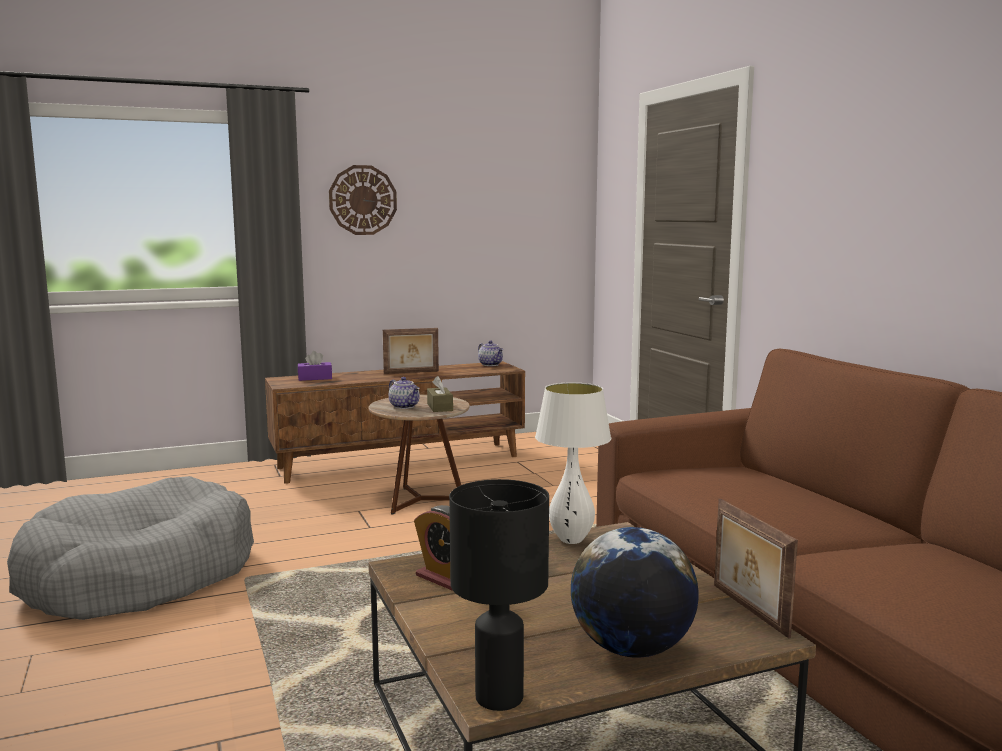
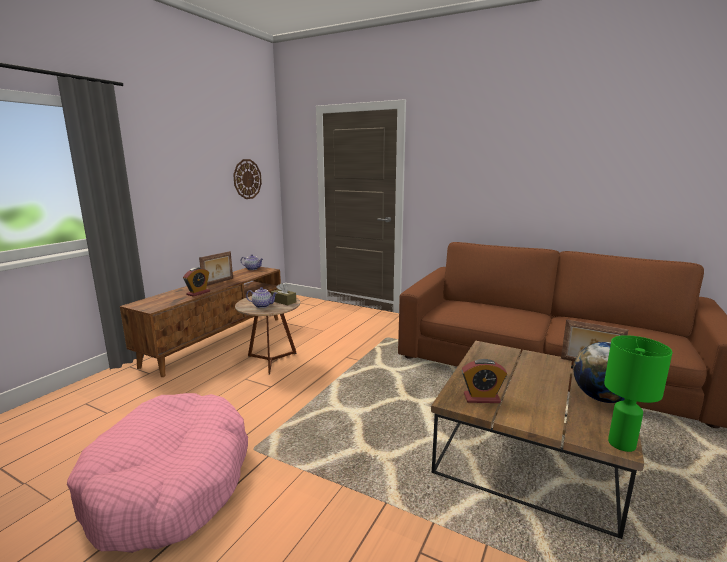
camera: 40 degrees left, 5 degrees up
(139, 575) = (170, 483): grey dog bed -> pink dog bed
(315, 378) = (161, 299): purple tissue box -> none
(363, 200) = (160, 168): wall clock -> wall clock (247, 179)
(363, 379) = (198, 293): none -> alarm clock
(499, 696) = (621, 443): black table lamp -> green table lamp
(571, 540) = (478, 357): white table lamp -> none

